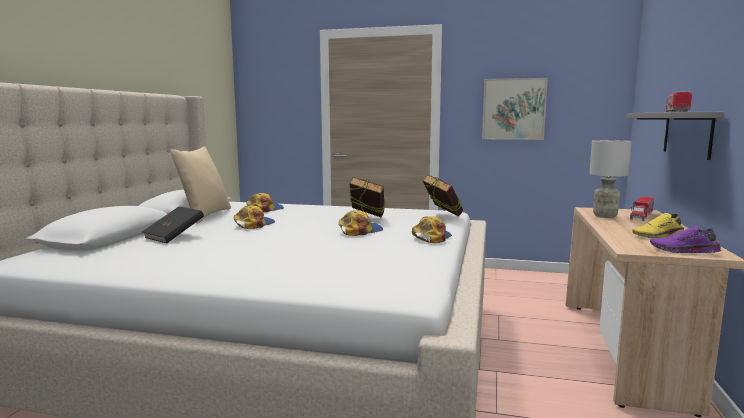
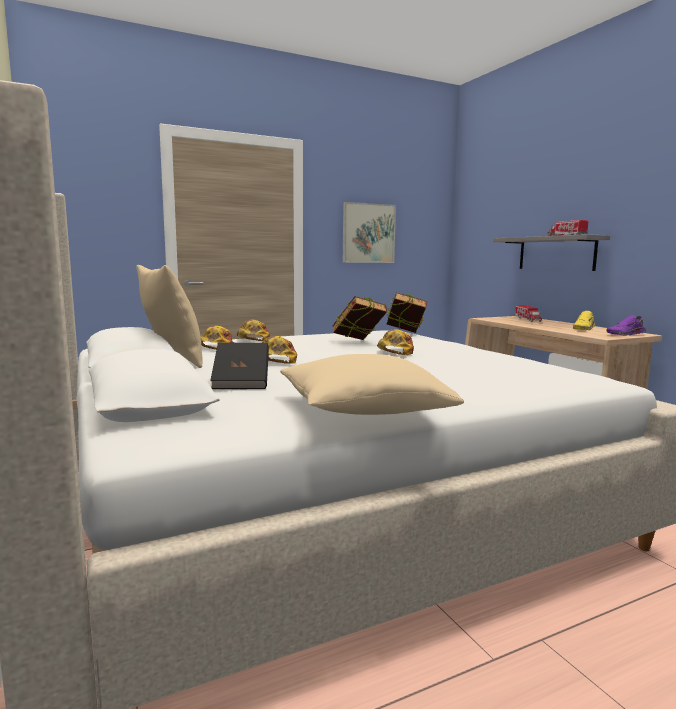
camera: 40 degrees left, 0 degrees up
(152, 268) = (362, 409): none -> beige pillow
(431, 237) = (465, 348): cap -> cap (253, 339)
(605, 216) = (511, 321): grey table lamp -> none

